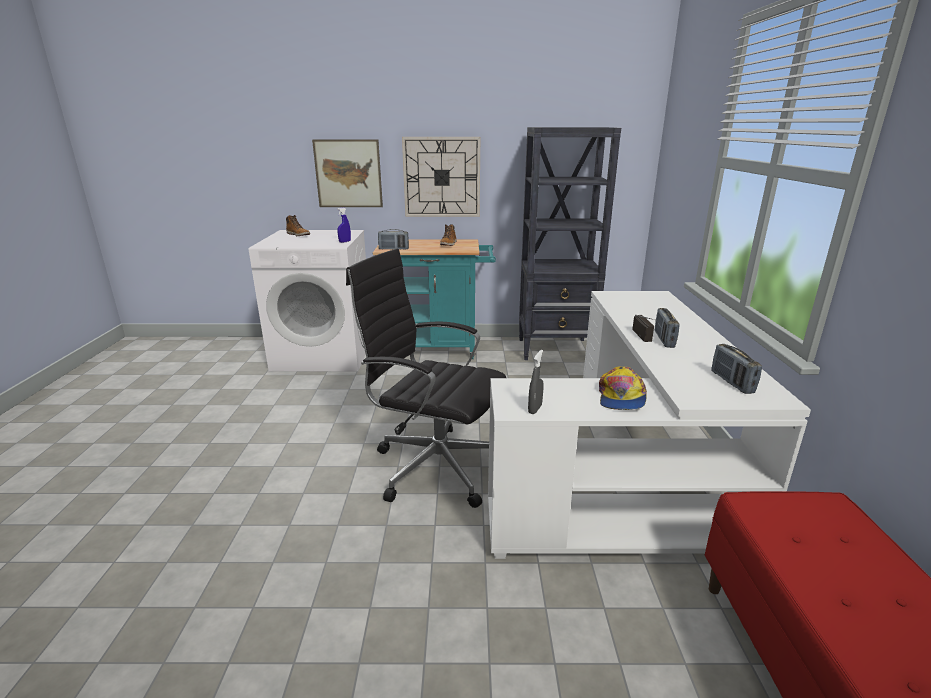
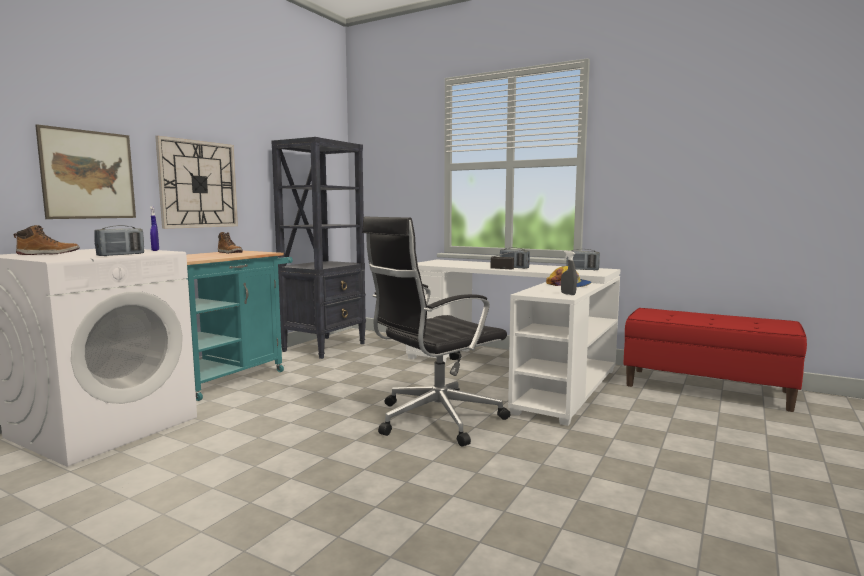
camera: 60 degrees left, 15 degrees down
(393, 249) = (196, 258): radio -> radio (121, 255)

